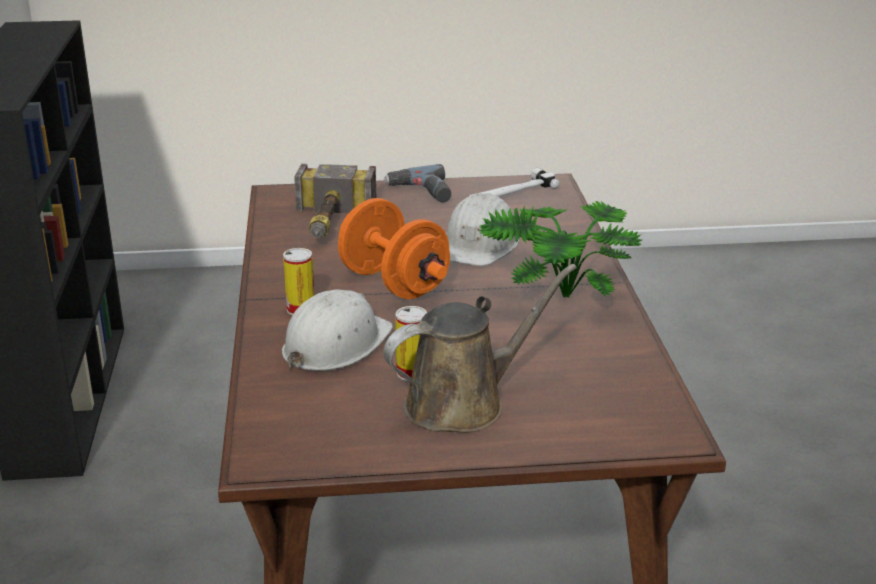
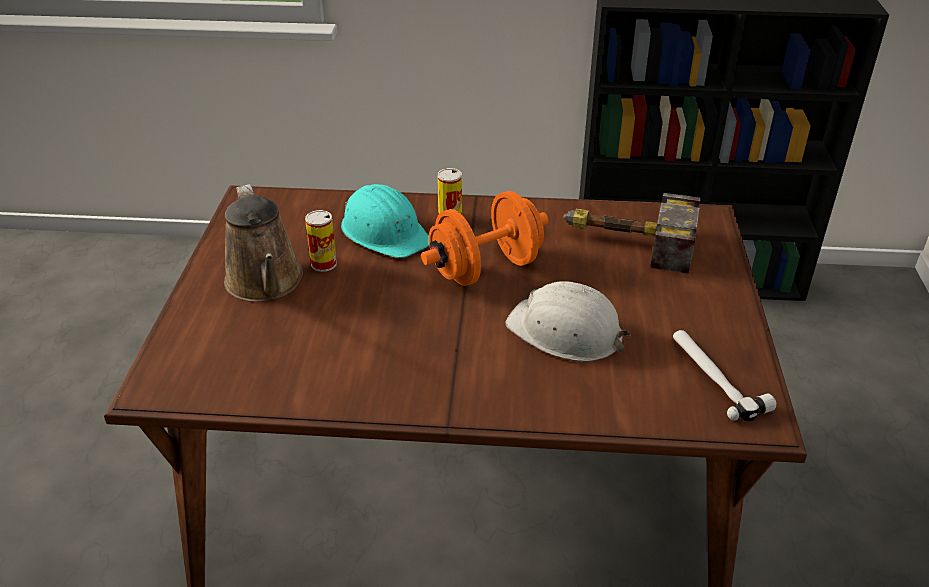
camera: 100 degrees right, 10 degrees up
(335, 344) = (385, 232): white hard hat -> turquoise hard hat
(421, 192) = (713, 306): power drill -> none
(555, 298) = (424, 364): potted plant -> none

